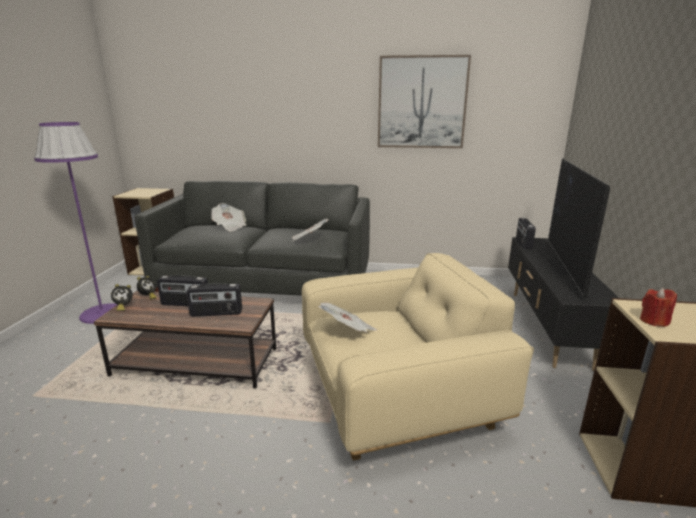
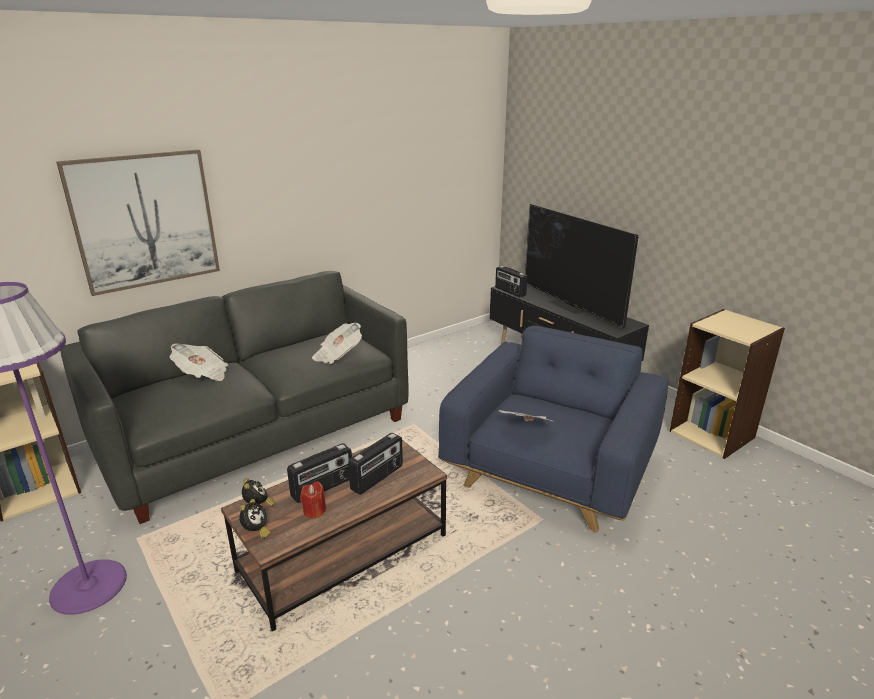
camera: 45 degrees left, 5 degrees up
(397, 395) = (550, 471): beige armchair -> blue armchair
(422, 103) = (380, 157): picture -> picture (145, 221)
(654, 321) = (730, 331): red candle -> red candle (314, 511)

